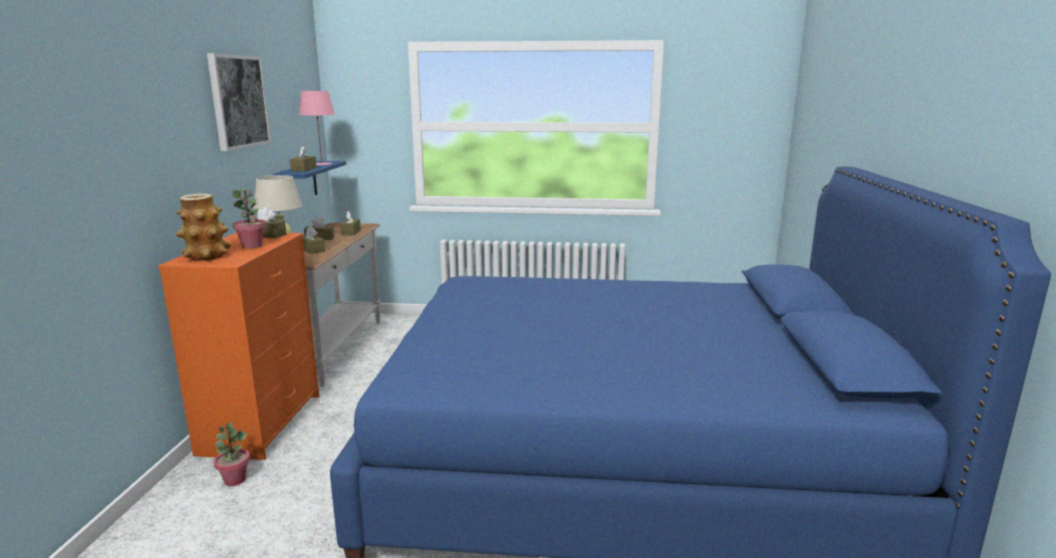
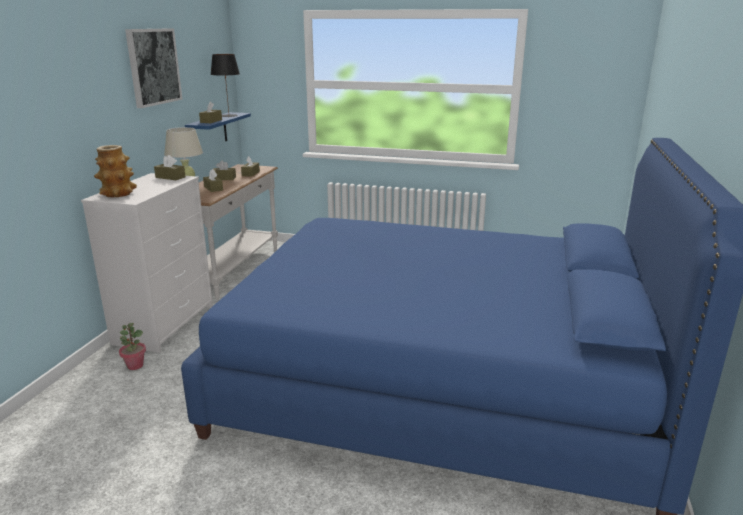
camera: 10 degrees right, 5 degrees up
(252, 246) = (155, 186): potted plant -> none
(262, 423) = (165, 324): orange dresser -> white dresser
(321, 164) = (229, 115): pink table lamp -> black table lamp

